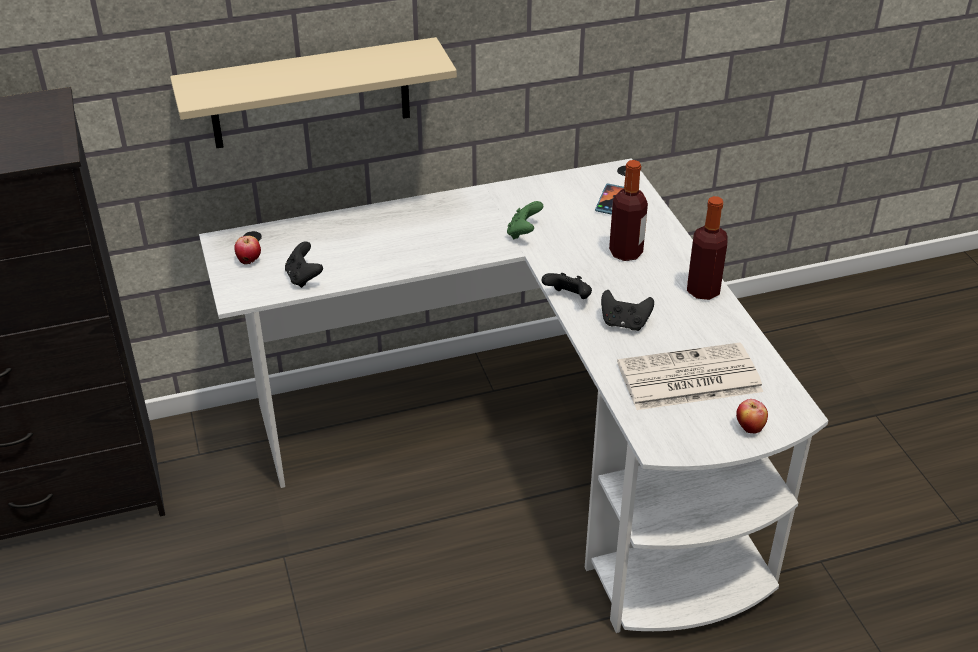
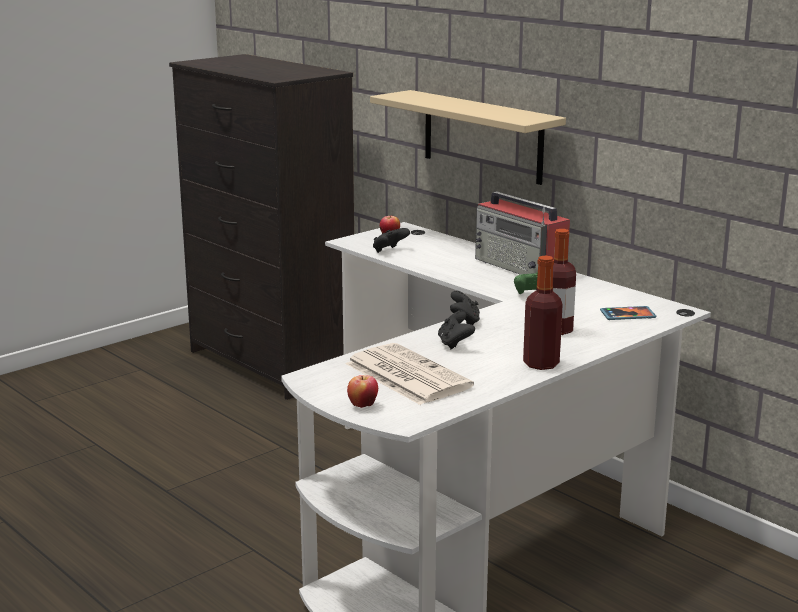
camera: 65 degrees right, 20 degrees down
(438, 212) = (521, 268): none -> radio

